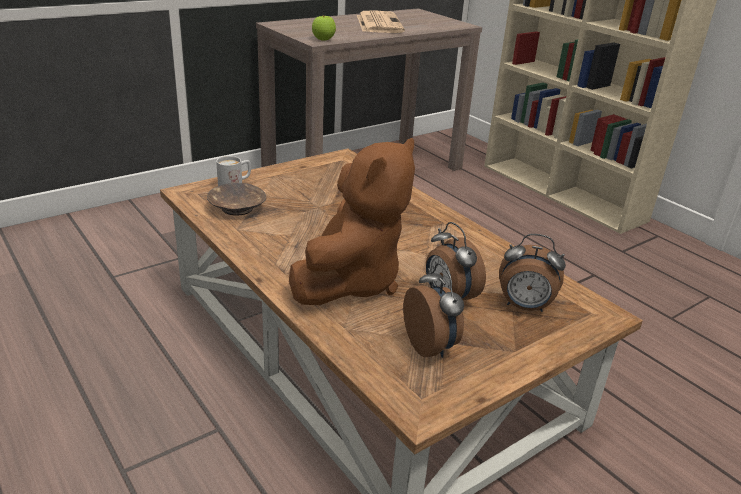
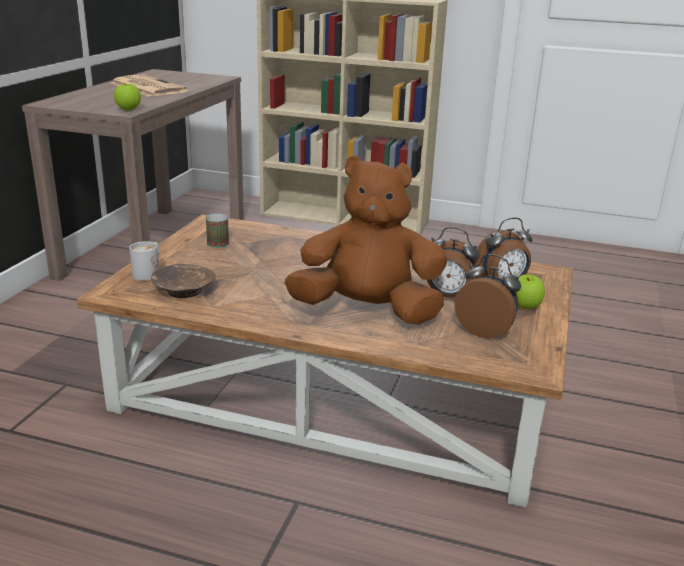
camera: 35 degrees left, 5 degrees down
(321, 175) = (216, 242): none -> mug
(351, 281) = (368, 311): brown plush toy -> brown plush toy turned 75 degrees counterclockwise
(513, 340) = (525, 307): none -> apple

